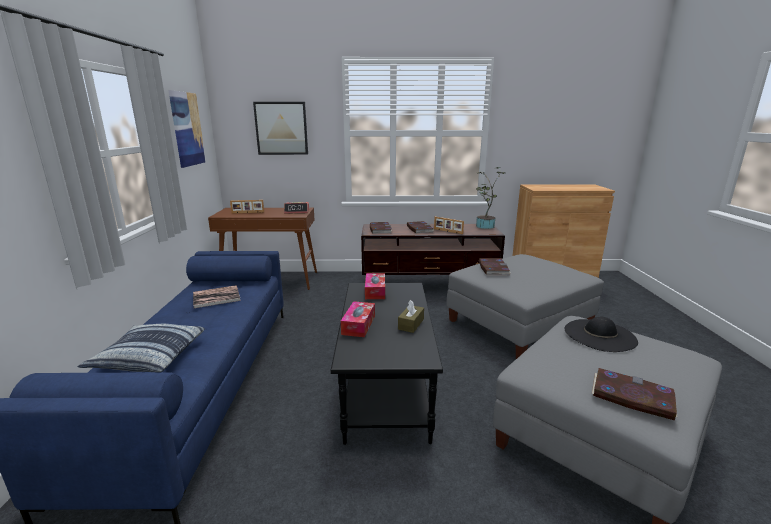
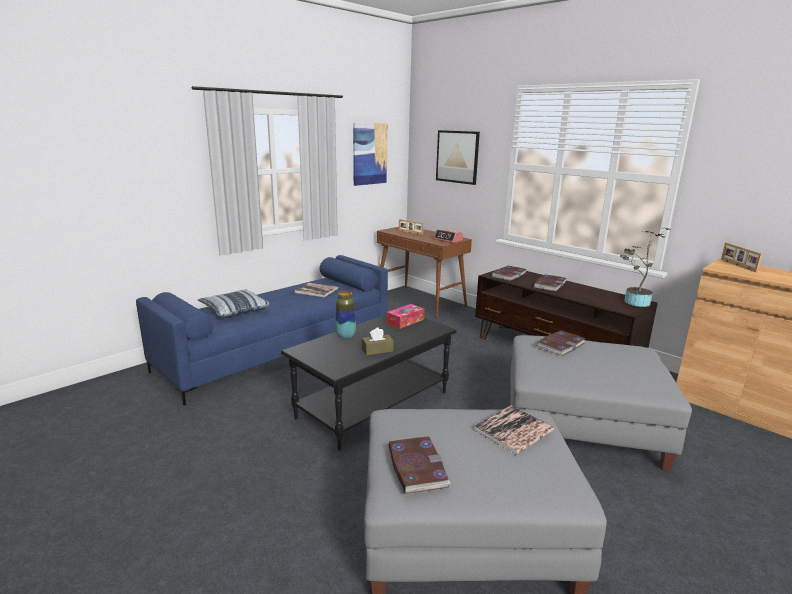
camera: 45 degrees right, 0 degrees up
(358, 325) = (345, 336): tissue box -> vase
(448, 231) = (574, 295): picture frame -> picture frame (737, 265)
(599, 335) = (513, 430): black hat -> book

